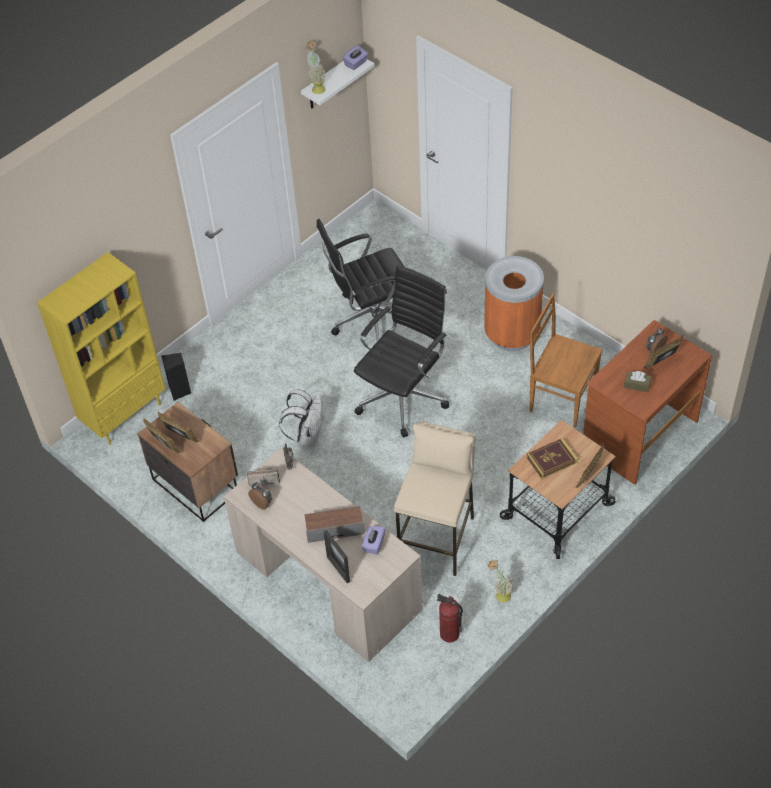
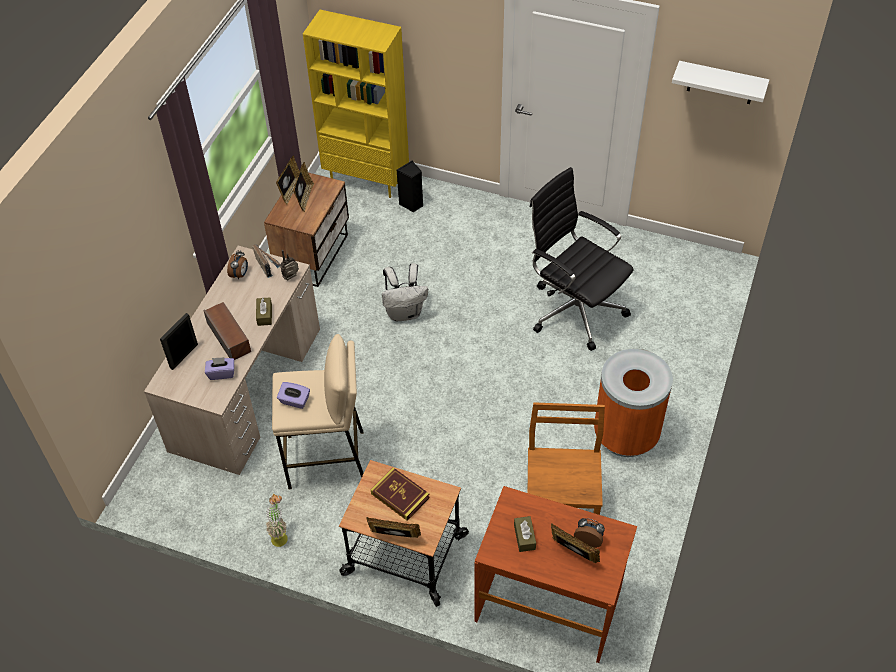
camera: 65 degrees right, 0 degrees up
(317, 87) = (692, 70): potted plant -> none
(323, 496) = (264, 315): none -> brown tissue box
(356, 63) = (751, 85): purple tissue box -> purple tissue box (294, 401)
(403, 396) = (491, 370): black office chair -> none
(449, 634) = (218, 507): fire extinguisher -> none

